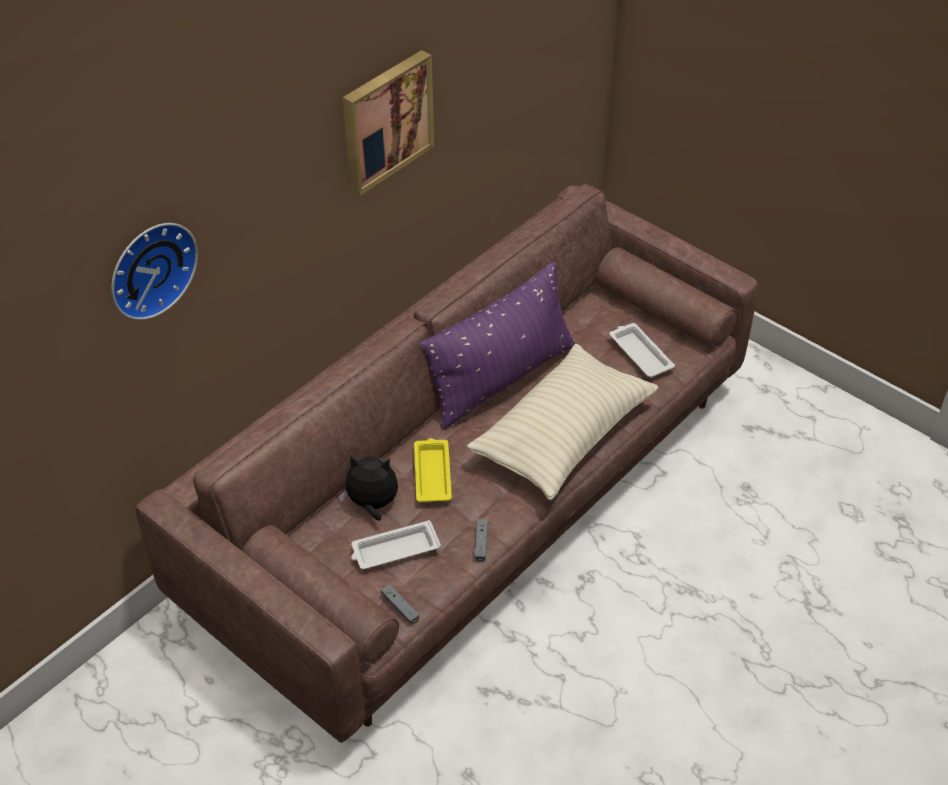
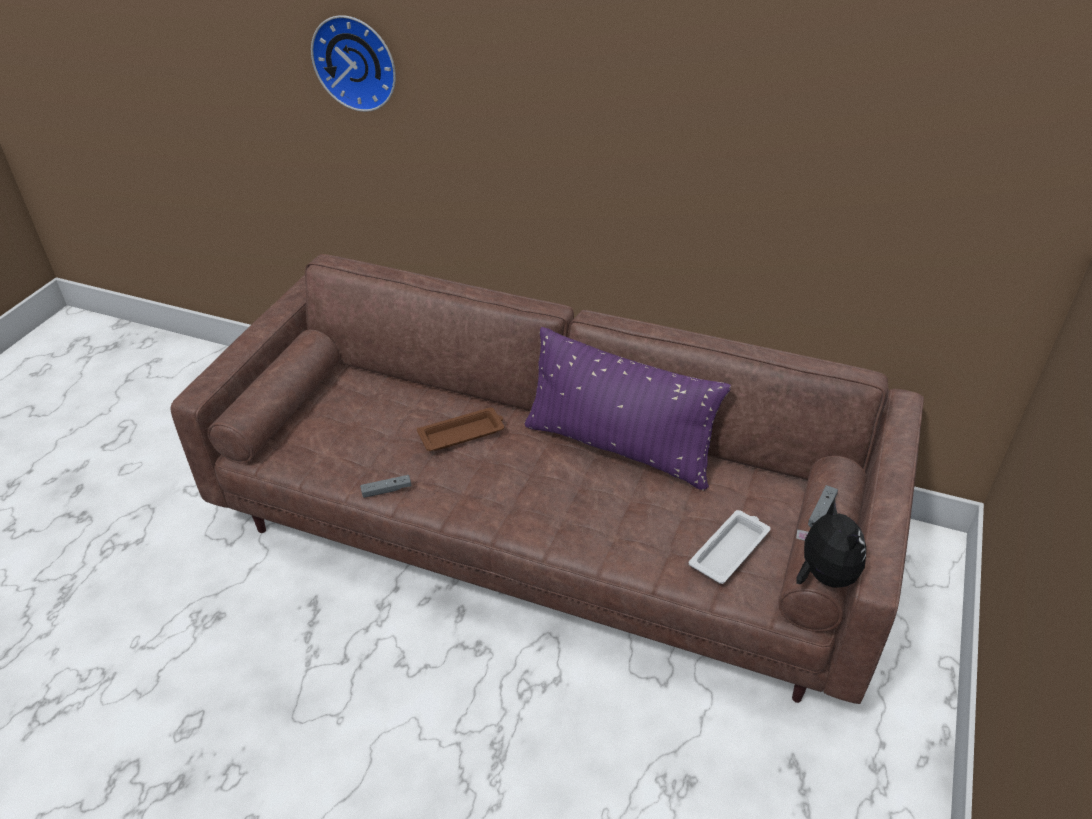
camera: 70 degrees right, 5 degrees down
(372, 505) = (410, 408): plush toy -> plush toy (823, 575)
(385, 120) = (647, 104): picture -> none
(394, 550) = (359, 435): white tray -> none
(400, 608) = (292, 457): grey game controller -> grey game controller (821, 511)
(432, 473) = (463, 433): yellow tray -> brown tray
(563, 436) = (562, 516): beige pillow -> none

